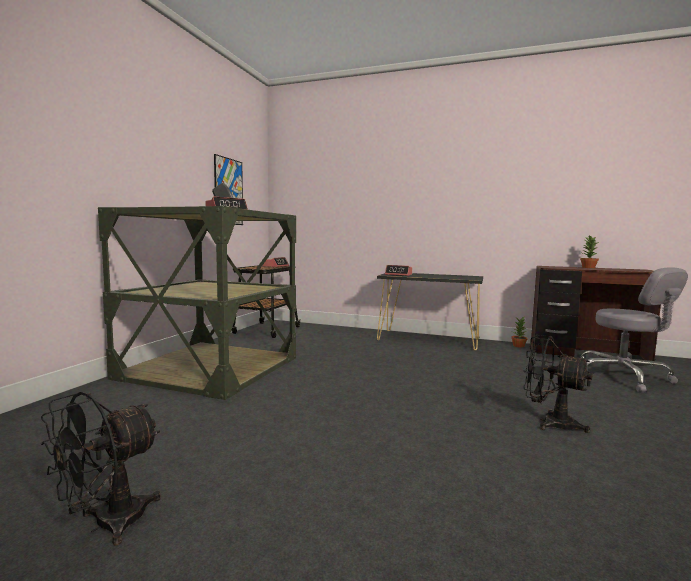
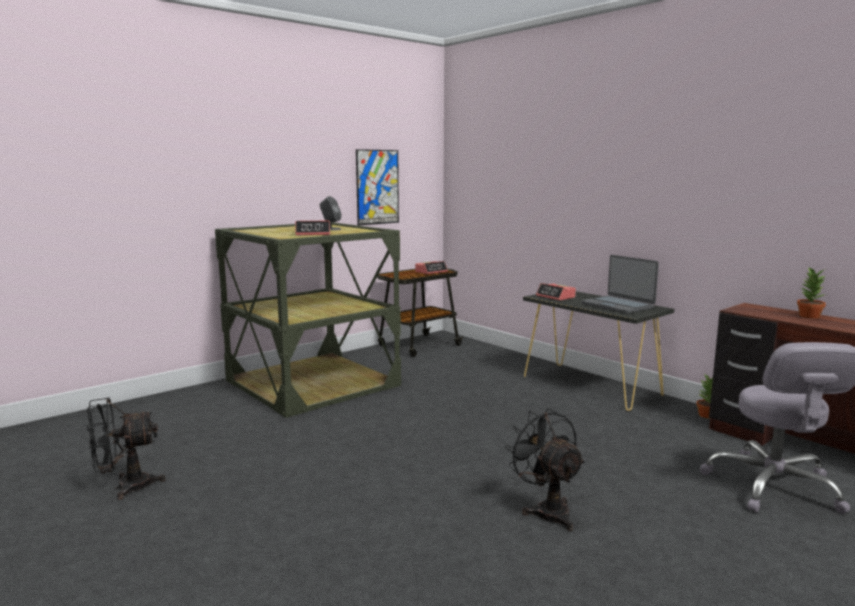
camera: 30 degrees right, 5 degrees up
(449, 276) = (617, 306): none -> laptop

